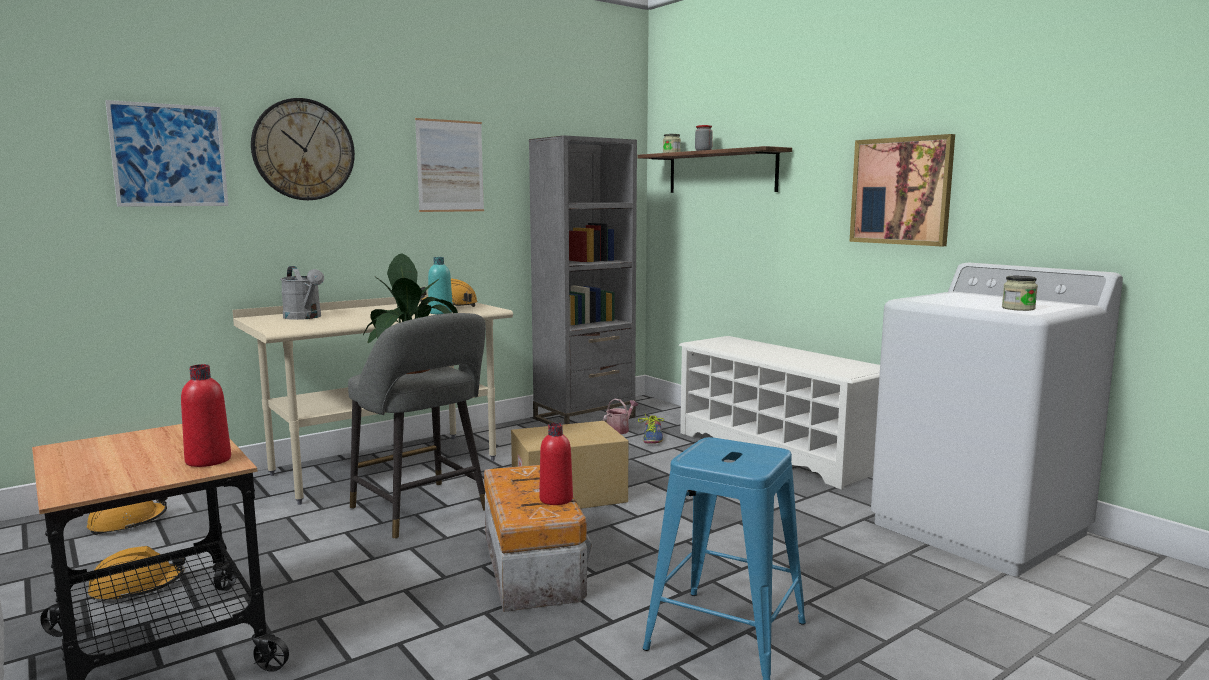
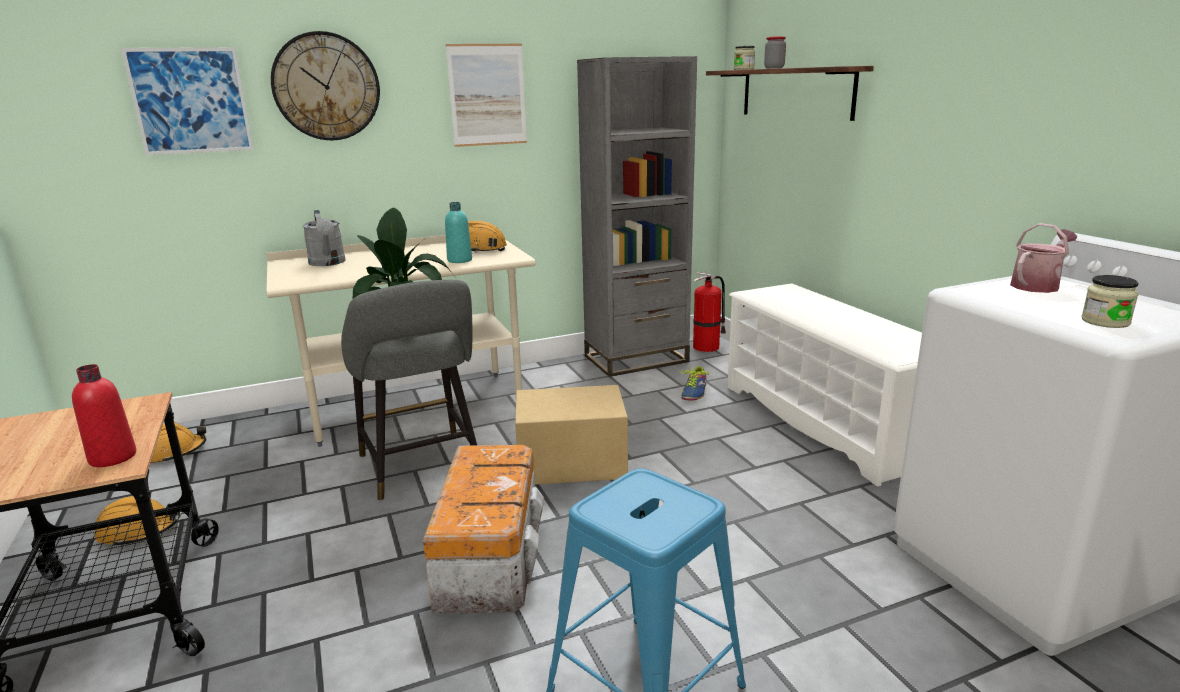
camera: 15 degrees right, 10 degrees up
(556, 499) = (500, 500): red bottle -> none
(619, 430) = (664, 378): watering can -> watering can (1037, 285)
(645, 405) = (707, 347): none -> fire extinguisher
(901, 191) = (998, 129): picture -> none

